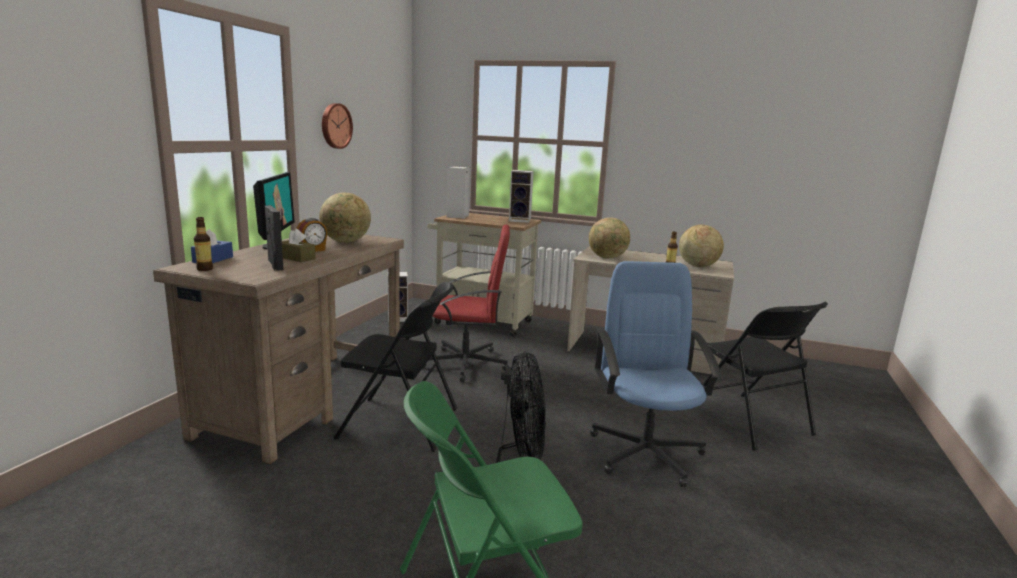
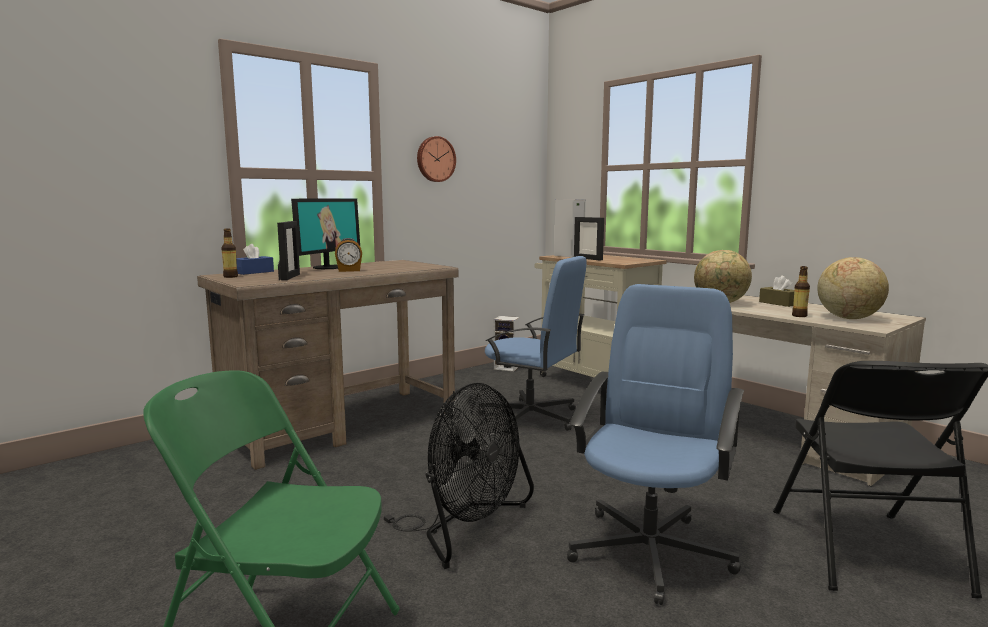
camera: 30 degrees right, 5 degrees down
(296, 258) = (320, 274): brown tissue box -> brown tissue box (778, 303)
(346, 242) = (396, 267): globe -> none
(399, 423) = (399, 459): black chair -> none
(467, 364) = (531, 417): red office chair -> blue office chair
(481, 220) = (588, 259): none -> picture frame
(521, 220) = (637, 260): speaker -> none

